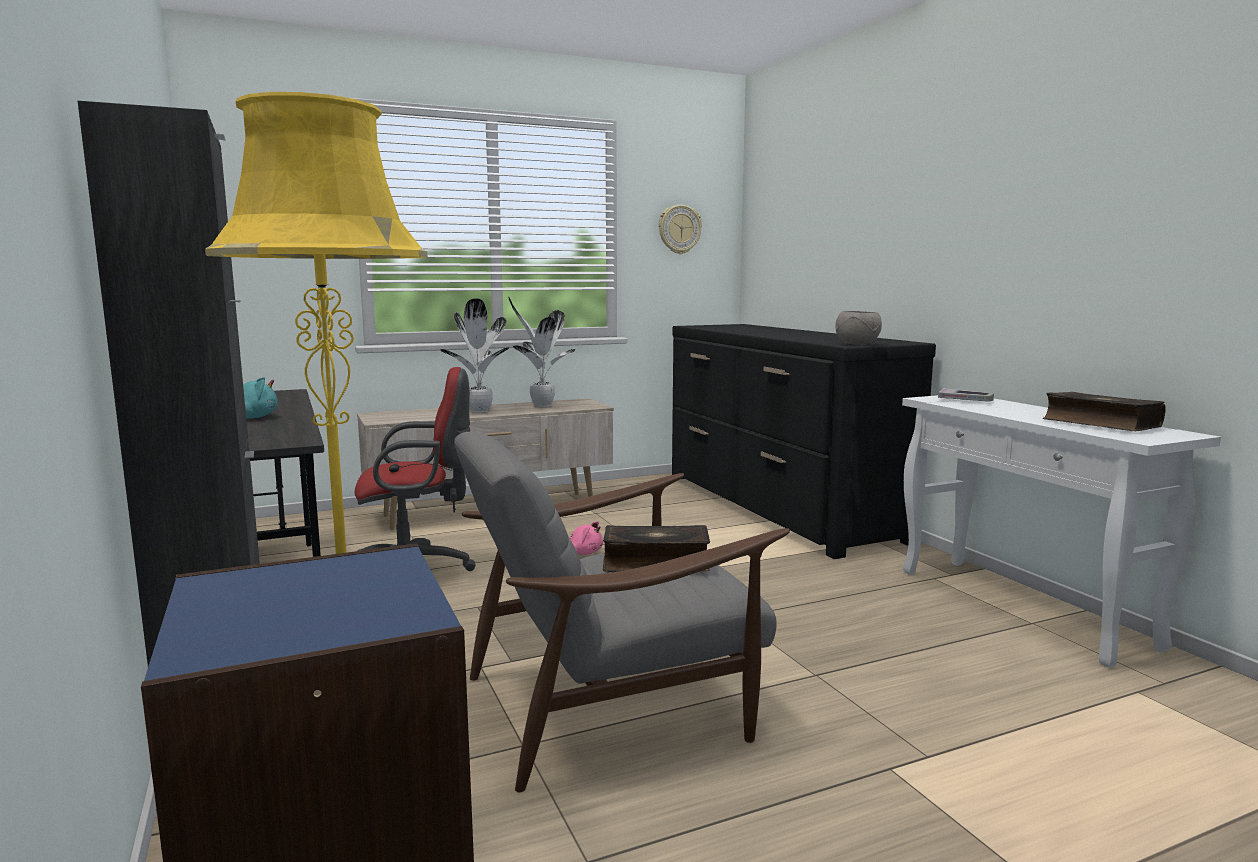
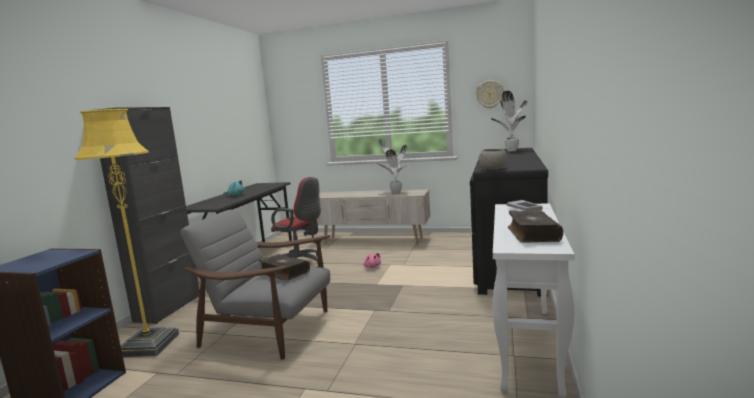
camera: 40 degrees right, 0 degrees up
(479, 411) = (363, 194): potted plant -> potted plant (511, 151)

